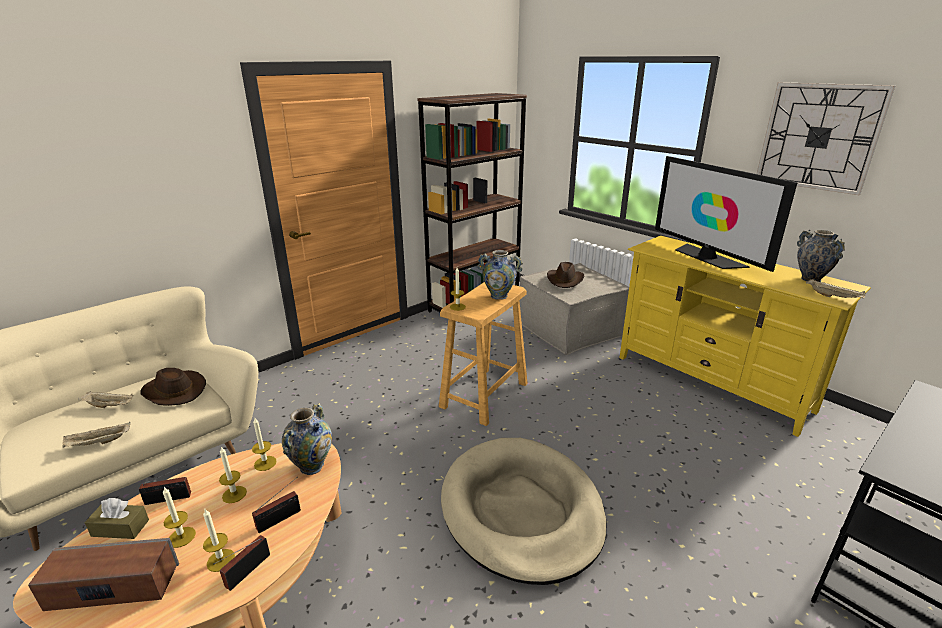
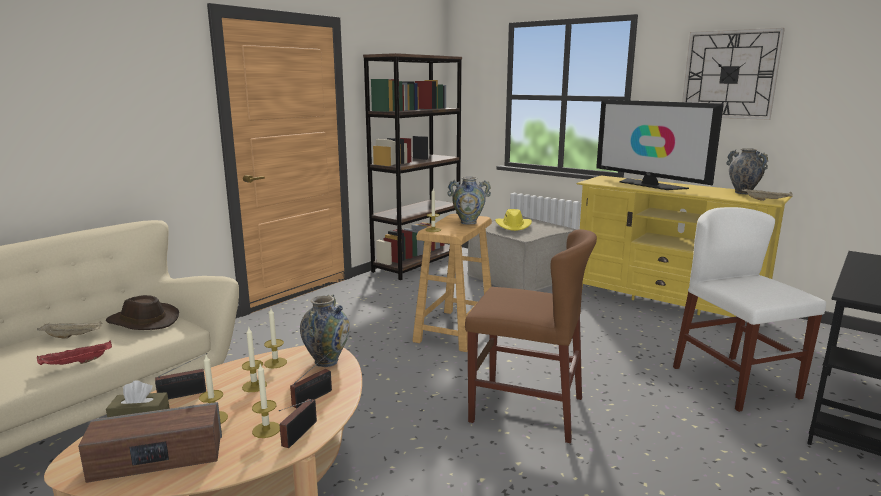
camera: 10 degrees left, 10 degrees down
(98, 443) = (76, 363): beige tray -> red tray
(521, 511) = (526, 409): beige dog bed -> brown chair
(565, 280) = (513, 226): brown hat -> yellow hat
(755, 500) = (735, 382): none -> white chair

